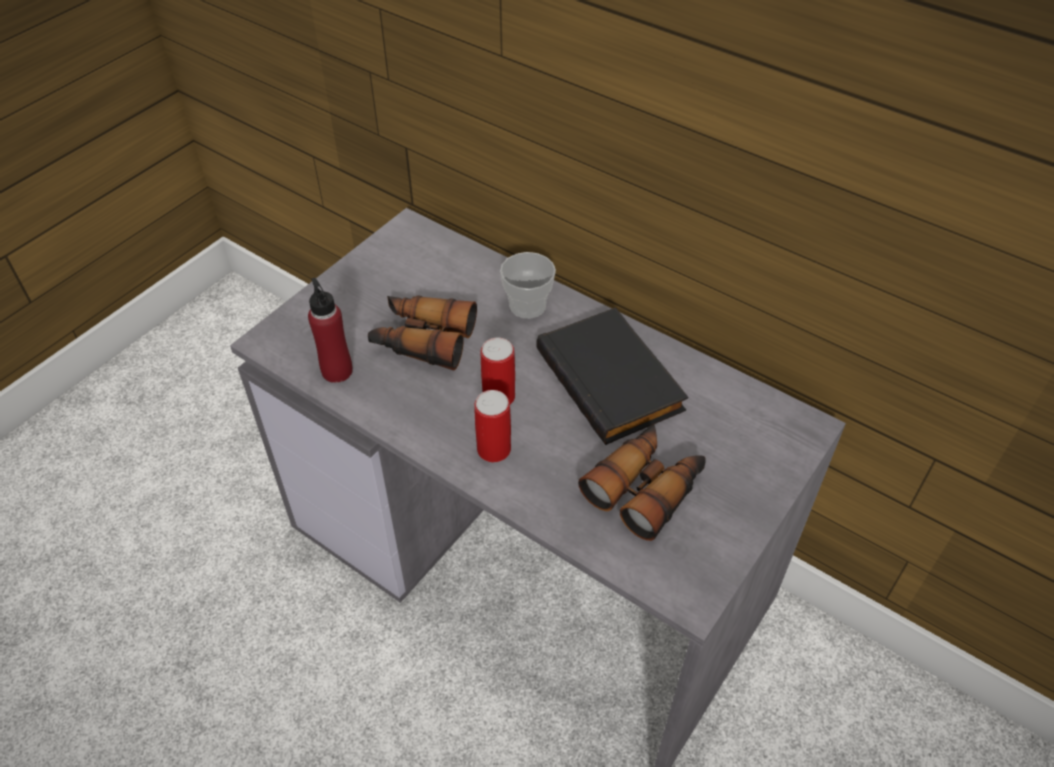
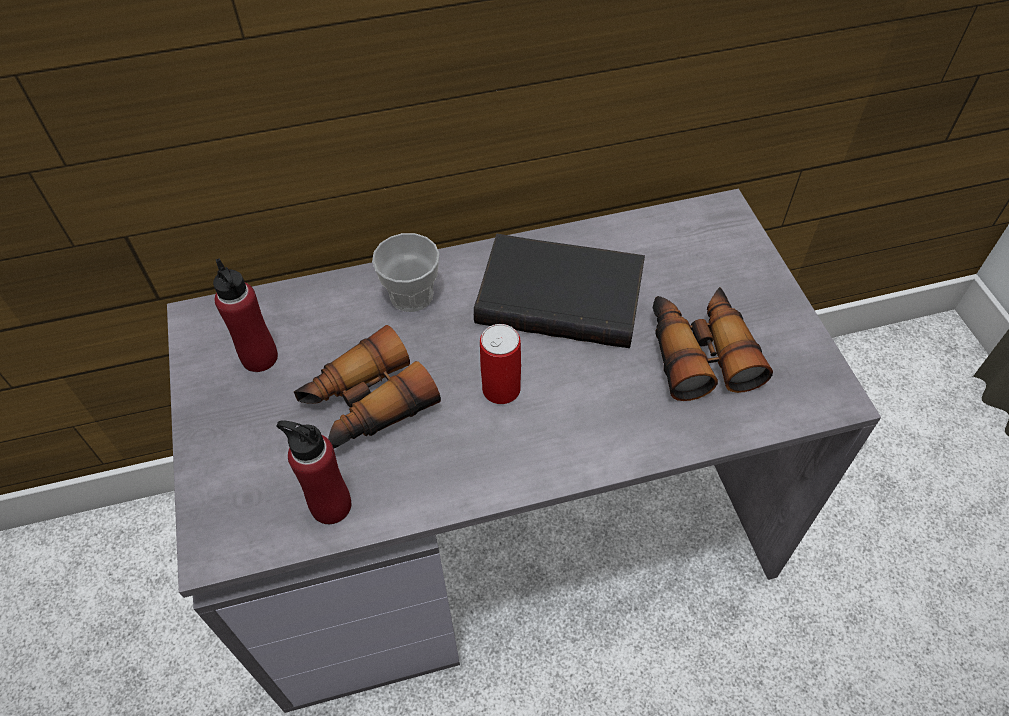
camera: 50 degrees left, 5 degrees up
(408, 271) = (259, 357): none -> red bottle
(494, 449) = (561, 433): can -> none

